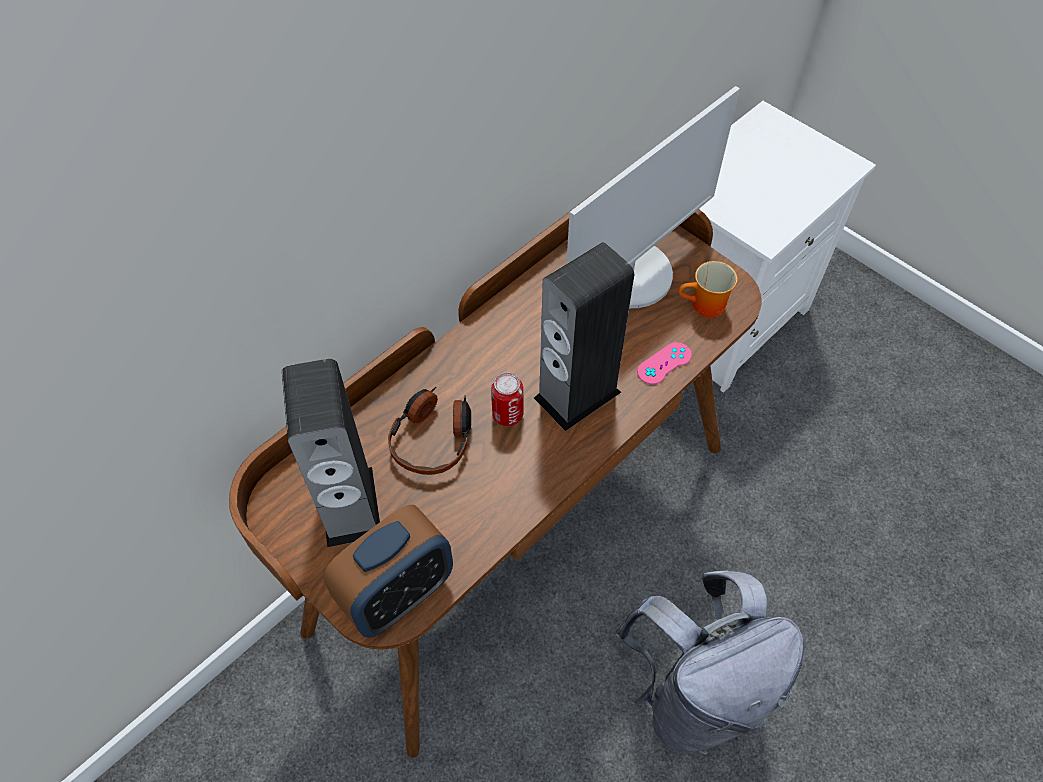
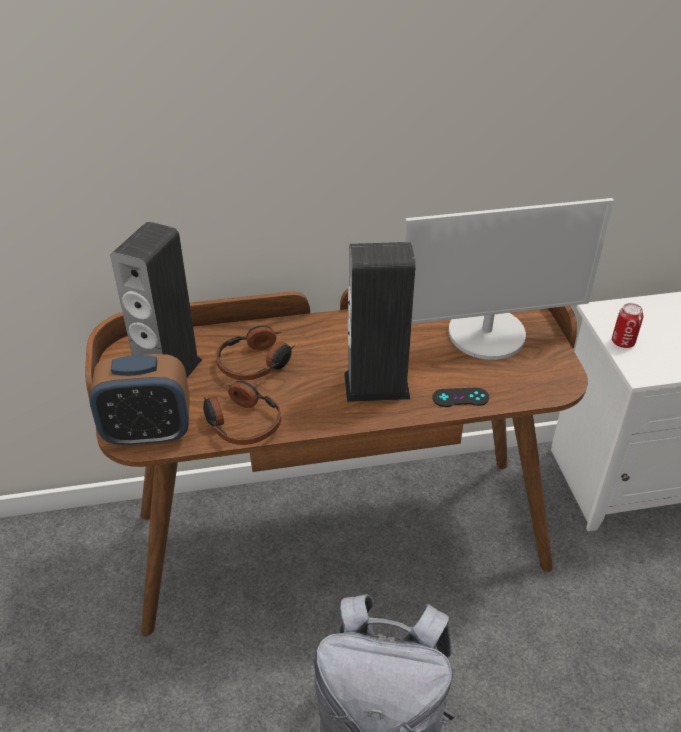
camera: 35 degrees right, 15 degrees down
(483, 519) = (241, 422): none -> headphones
(507, 414) = (316, 374): can -> can (623, 342)
(664, 363) = (460, 398): pink game controller -> black game controller
(705, 307) = (528, 379): mug -> none

